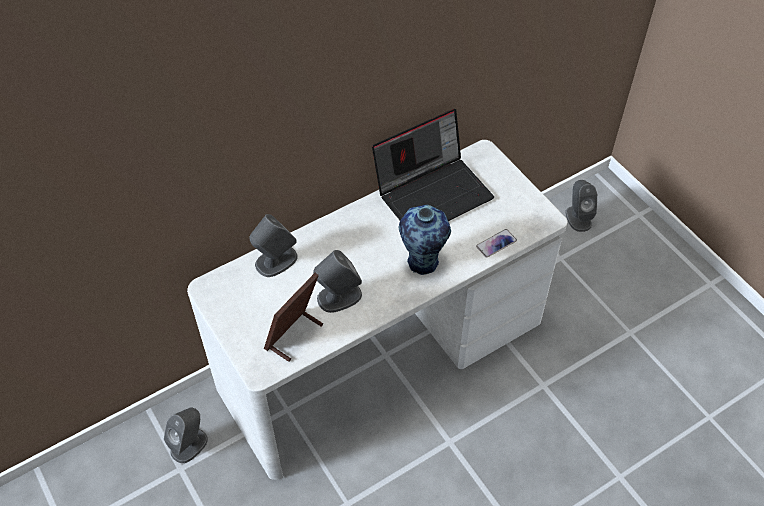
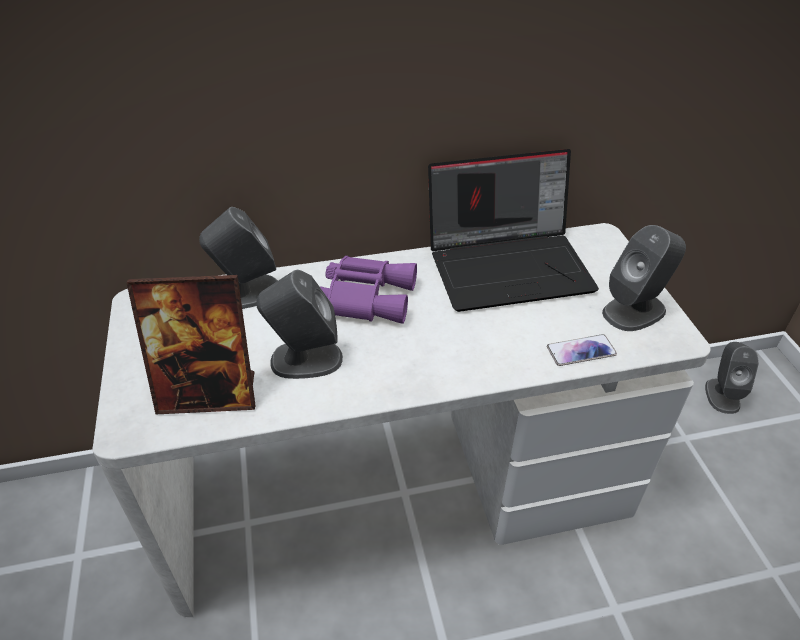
camera: 20 degrees right, 10 degrees down
(189, 445) = (107, 528): grey speaker -> grey speaker (634, 311)
(294, 336) = (209, 394): picture frame -> picture frame turned 150 degrees counterclockwise
(353, 241) = (366, 296): none -> purple binoculars
(422, 263) = (453, 348): vase -> none

